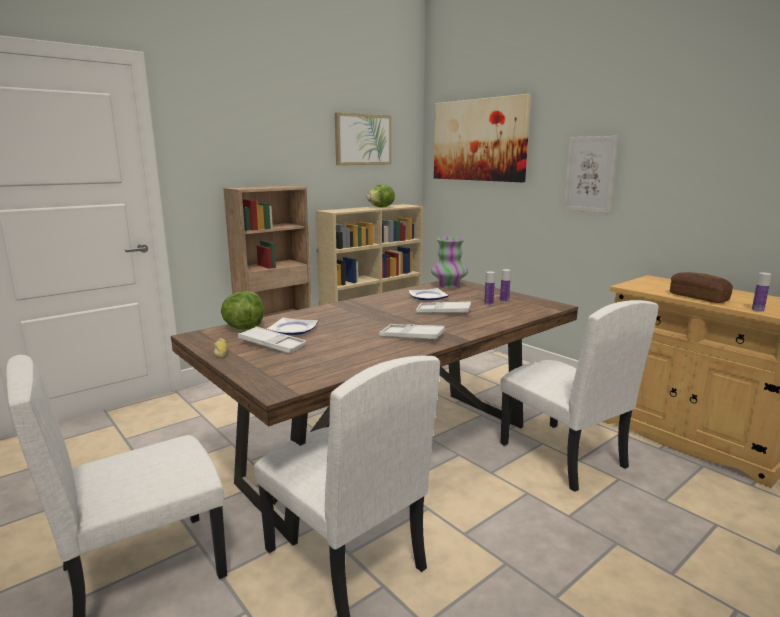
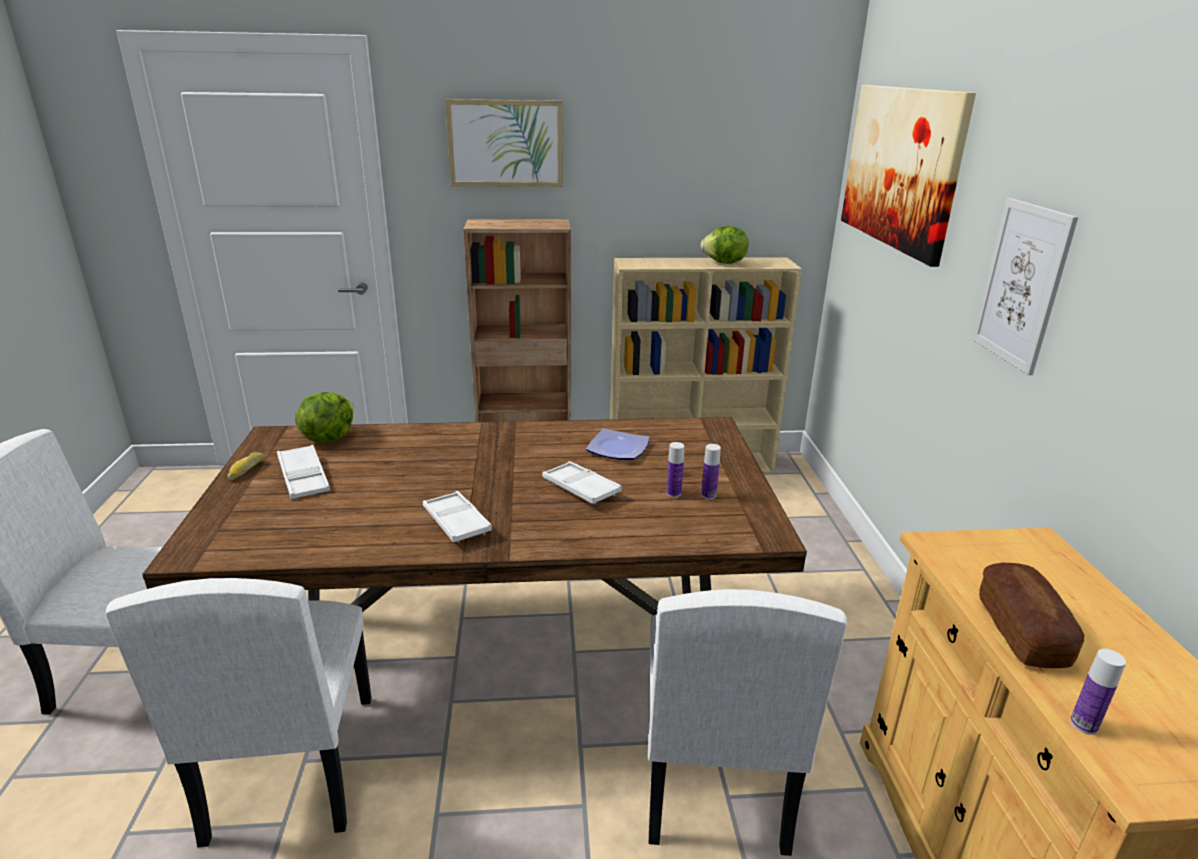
camera: 35 degrees right, 10 degrees up
(292, 329) = (363, 458): plate -> none
(363, 139) = (714, 149): picture -> picture (505, 143)
(449, 285) = (691, 433): vase -> none

